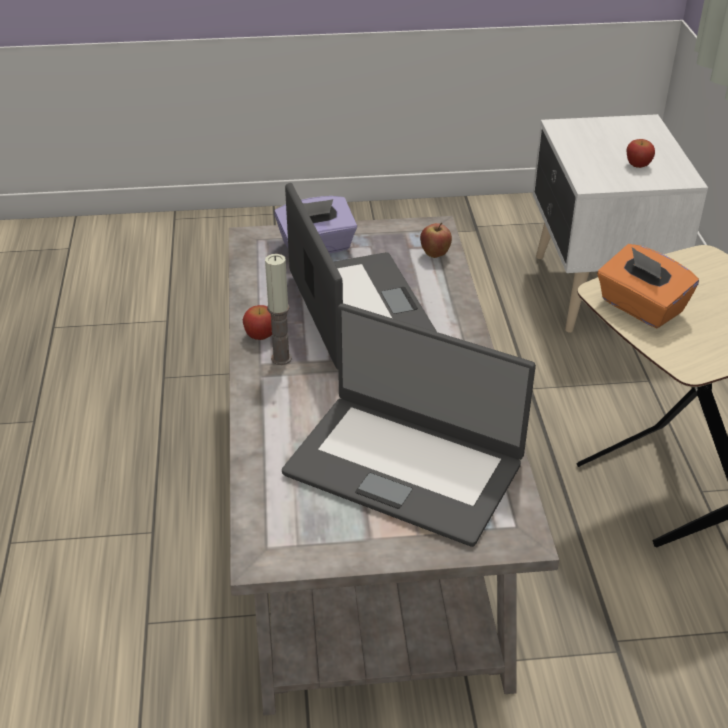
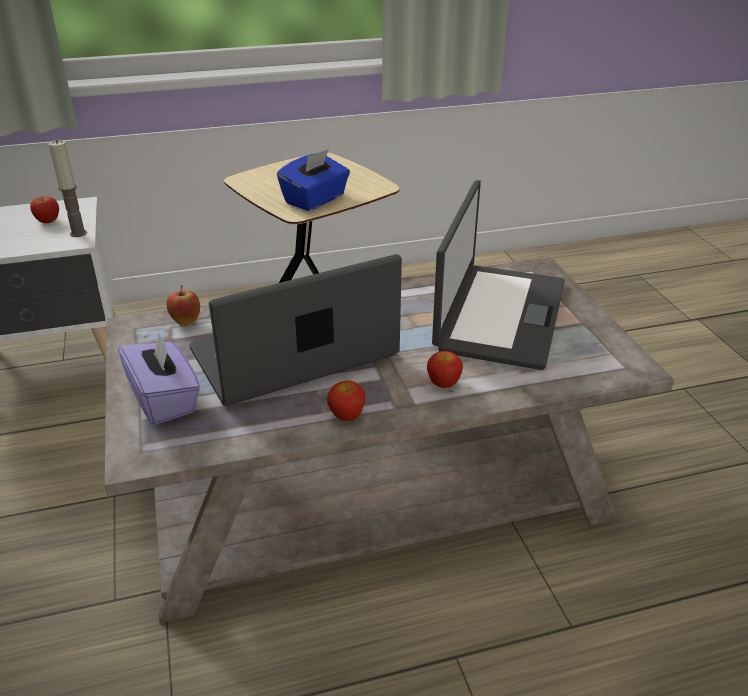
camera: 100 degrees left, 5 degrees down
(281, 358) = (382, 395): candle -> candle (78, 233)
(286, 399) = (443, 383): none -> apple
(640, 307) = (315, 200): orange tissue box -> blue tissue box

